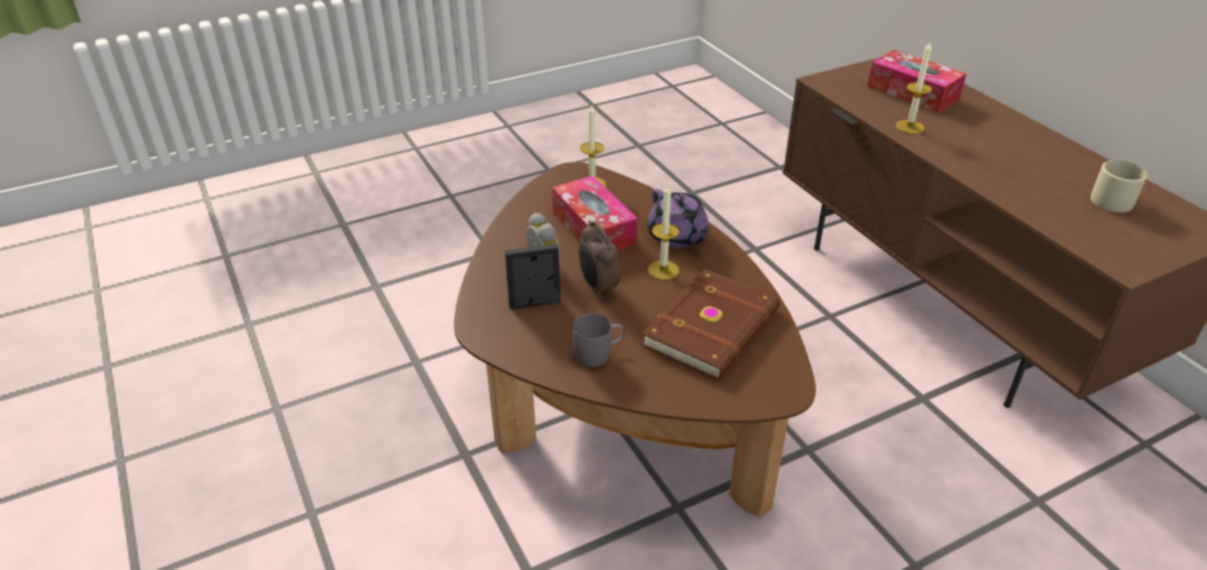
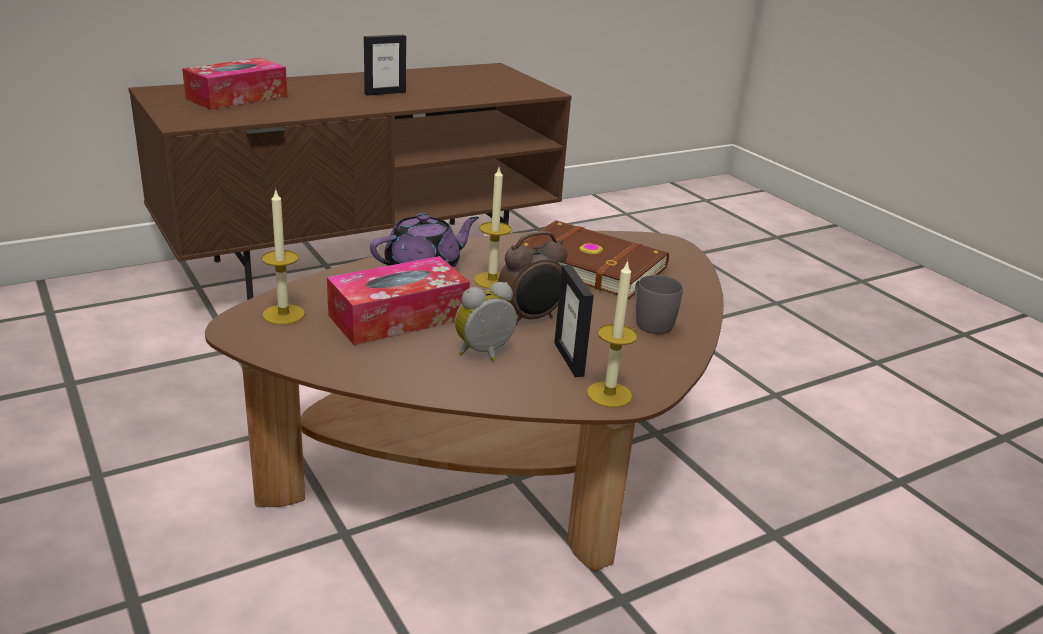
camera: 95 degrees left, 10 degrees down
(909, 127) = (312, 108): candle -> candle (609, 394)
(1000, 159) = (385, 93): none -> picture frame
(1112, 199) = (453, 78): beige mug -> none

